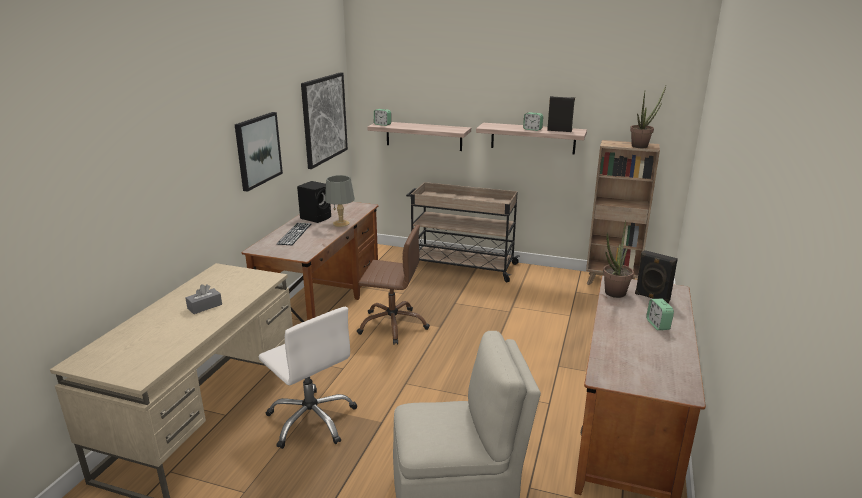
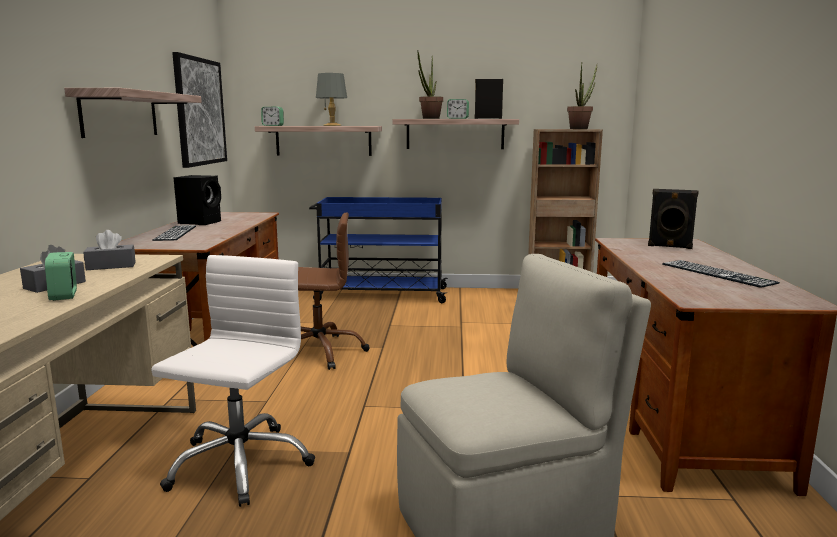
camera: 15 degrees left, 10 degrees down
(240, 285) = (111, 266): none -> grey tissue box
(258, 150) = (120, 114): picture -> shelf
(312, 419) = (239, 464): white office chair -> white office chair turned 105 degrees counterclockwise
(341, 223) = (238, 224): grey table lamp -> grey table lamp (332, 125)
(461, 266) = (380, 294): beige cart -> blue cart
(613, 294) = (624, 247): potted plant -> potted plant (429, 118)
(653, 343) = (717, 273): none -> keyboard
(658, 325) = (702, 262): alarm clock -> alarm clock (64, 295)

